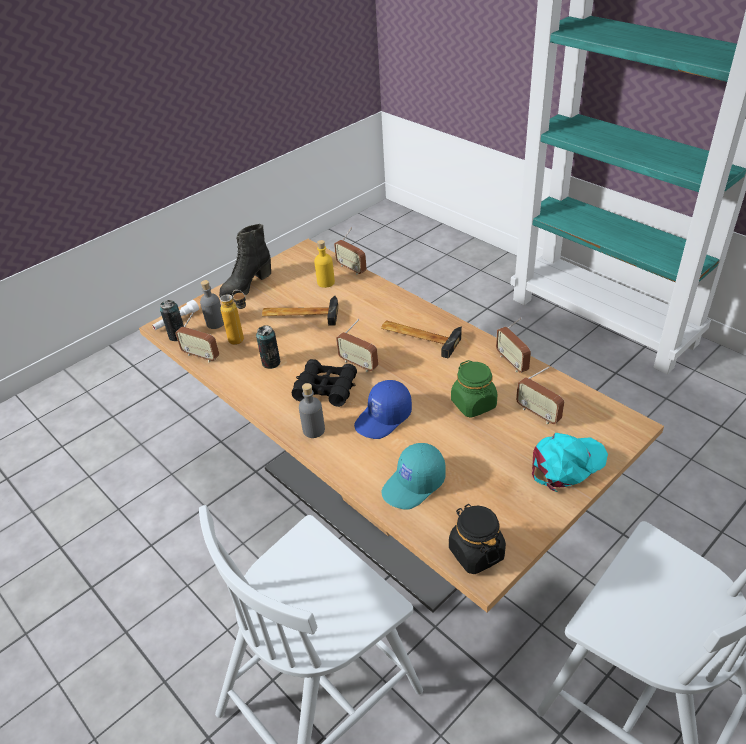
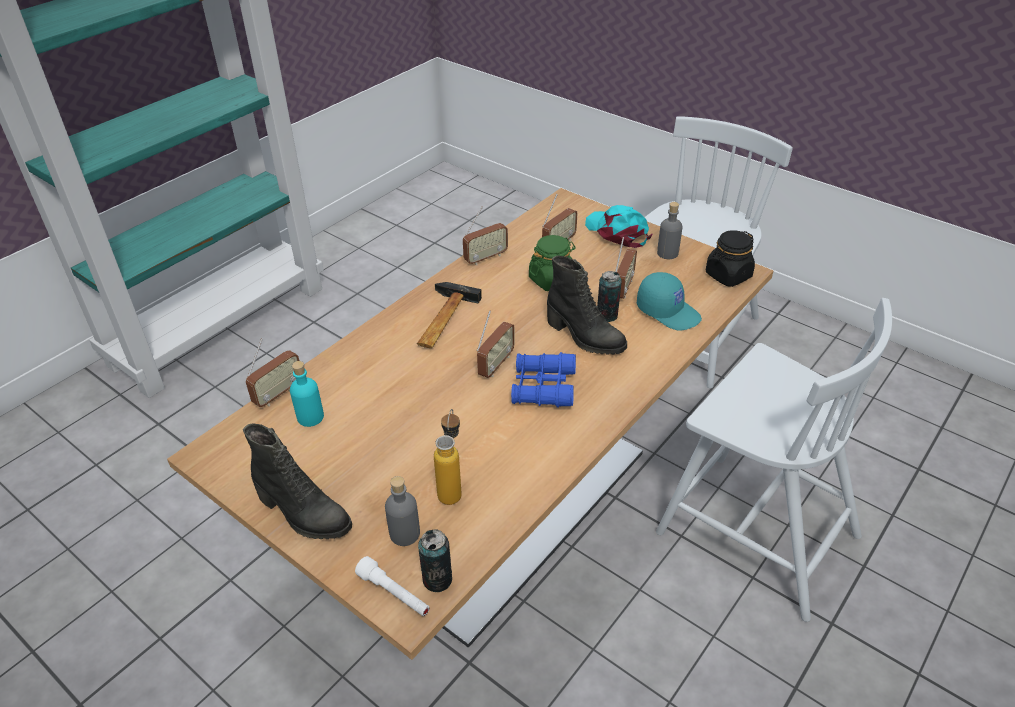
camera: 100 degrees left, 0 degrees up
(201, 356) = (487, 532): radio -> radio (623, 288)
(271, 363) = (498, 446): can -> can (607, 315)
(300, 313) = (387, 434): hammer -> none
(314, 430) = (614, 388): grey bottle -> grey bottle (667, 253)
(326, 282) = (310, 417): yellow bottle -> turquoise bottle
(326, 388) = (543, 387): black binoculars -> blue binoculars
(384, 418) = (584, 337): blue cap -> black boot

